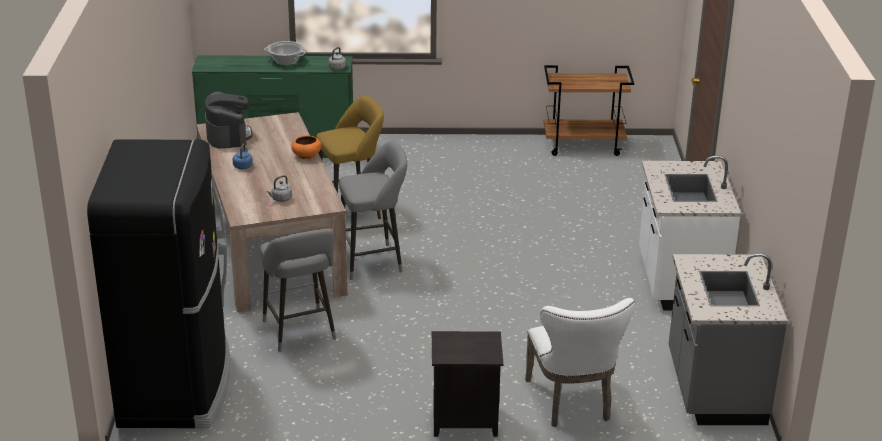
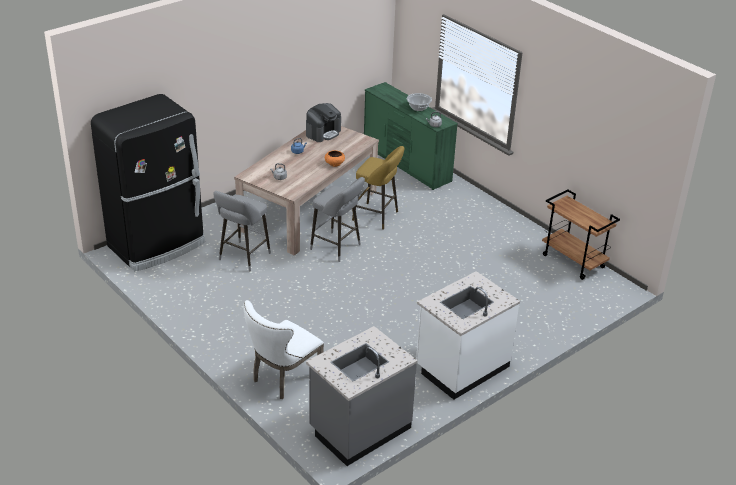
camera: 50 degrees right, 5 degrees up
(464, 421) = (224, 347): black nightstand -> none

